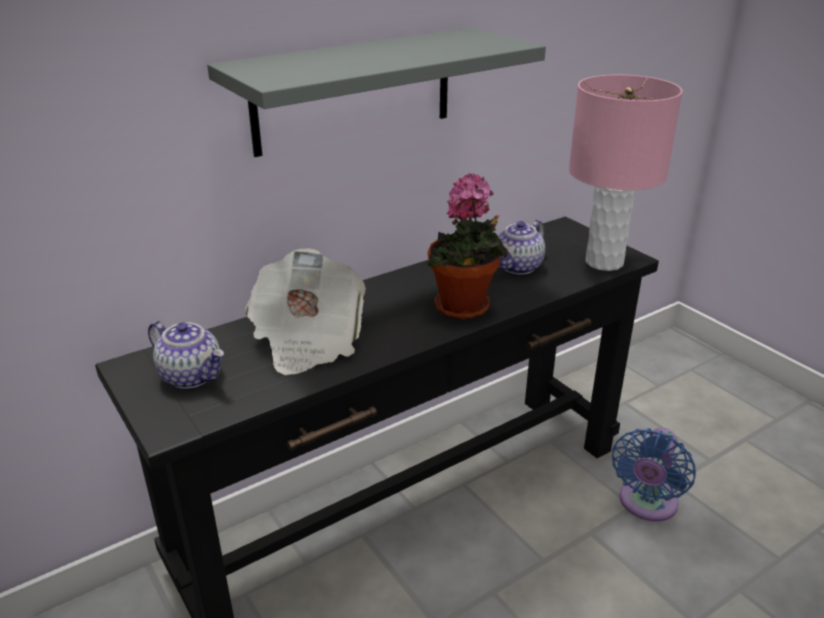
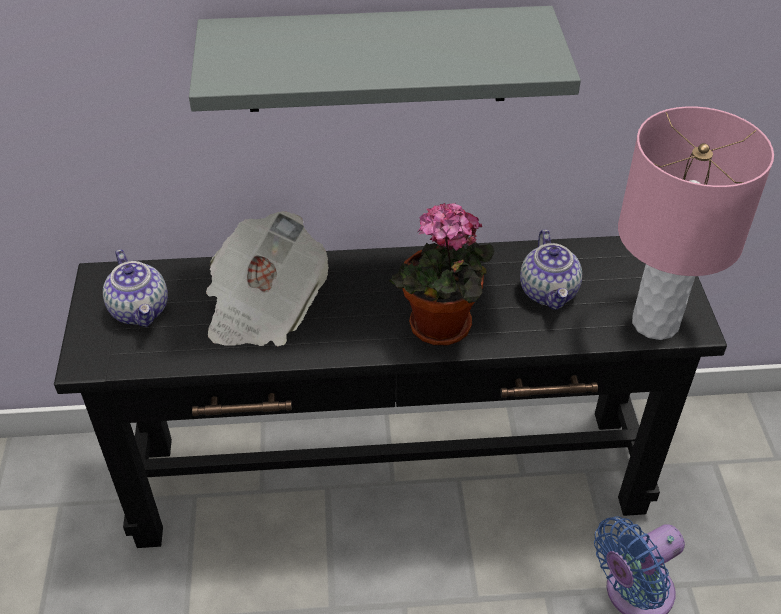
camera: 30 degrees right, 15 degrees up
(518, 267) = (549, 292): teapot -> teapot turned 75 degrees counterclockwise

